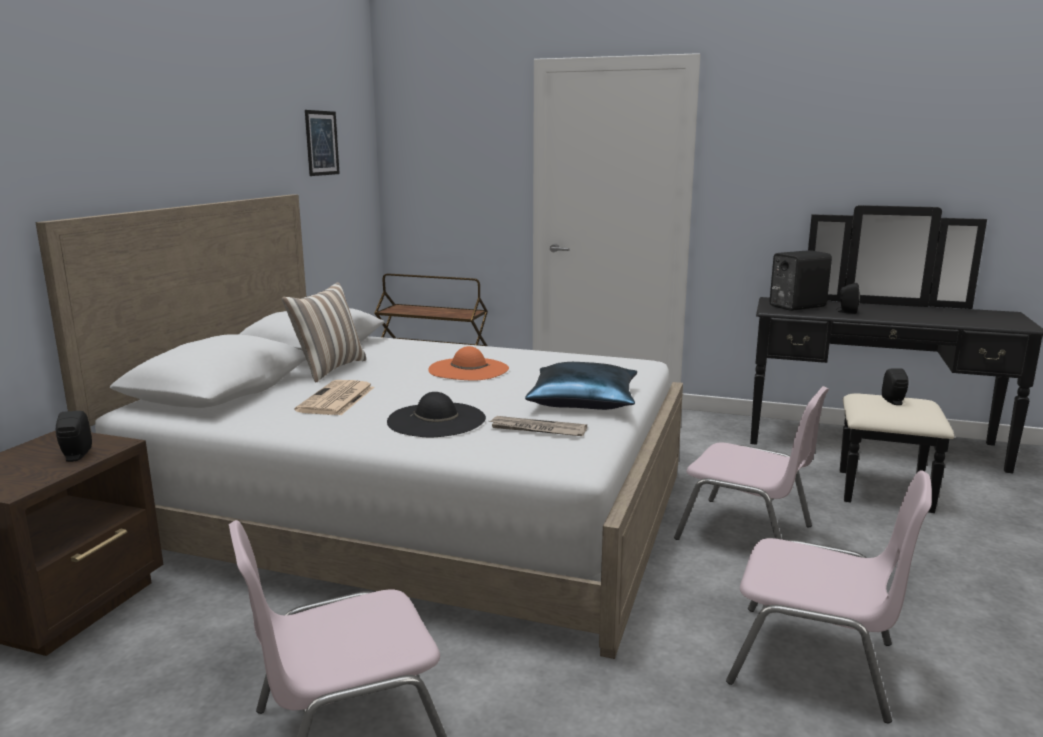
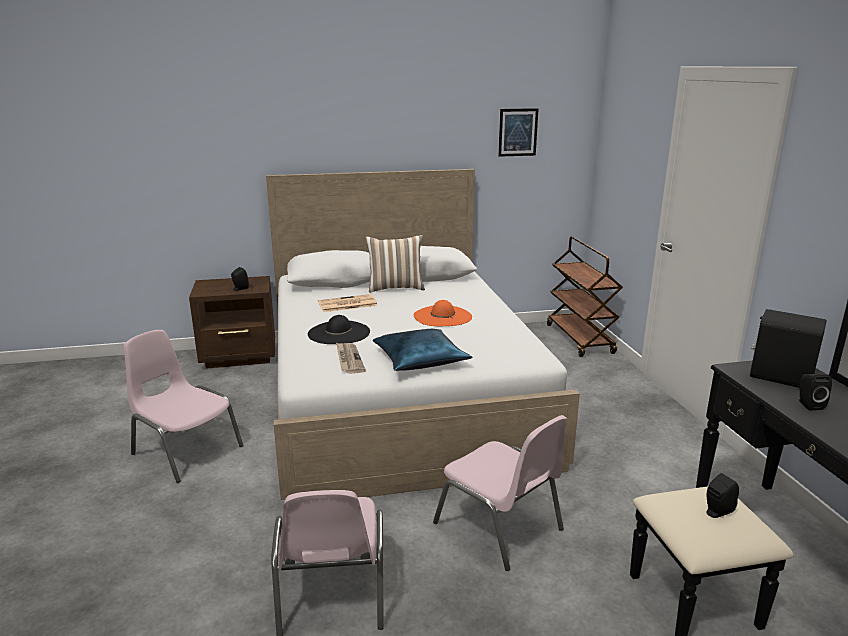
camera: 60 degrees right, 5 degrees up
(746, 533) = (500, 527): pink chair -> pink chair turned 45 degrees counterclockwise

